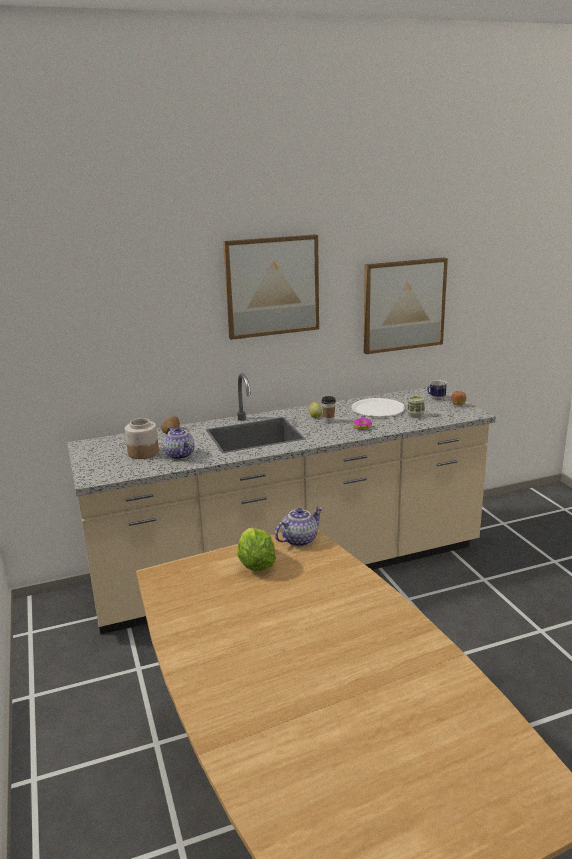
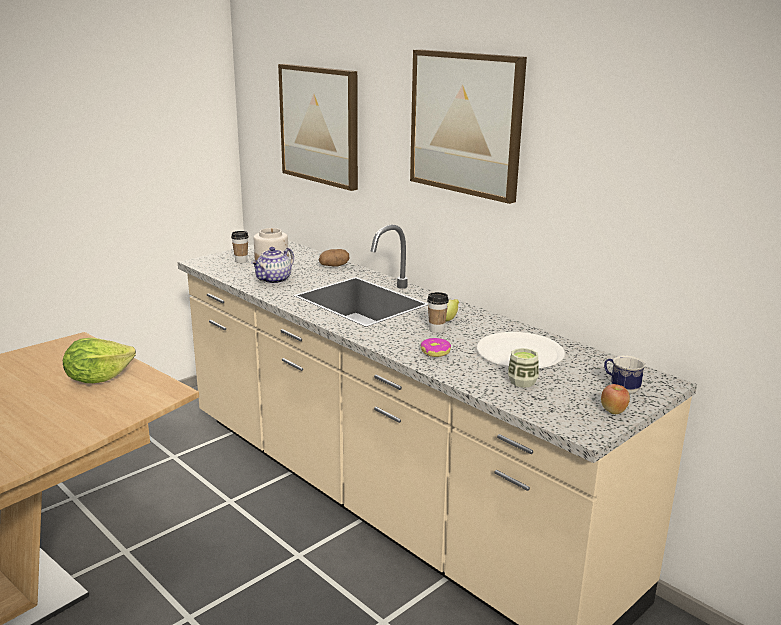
camera: 65 degrees right, 0 degrees up
(113, 463) = (241, 261): none -> cup
(299, 540) = (157, 390): teapot -> none
(403, 305) = (656, 210): picture -> picture (320, 125)

